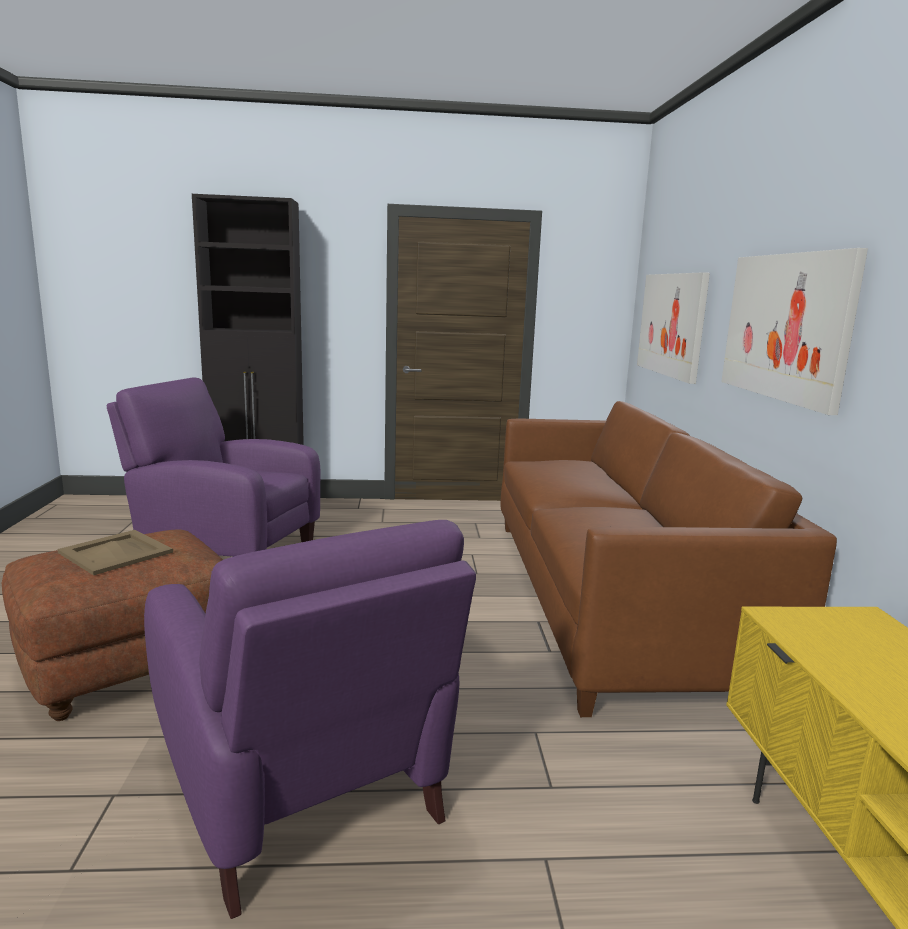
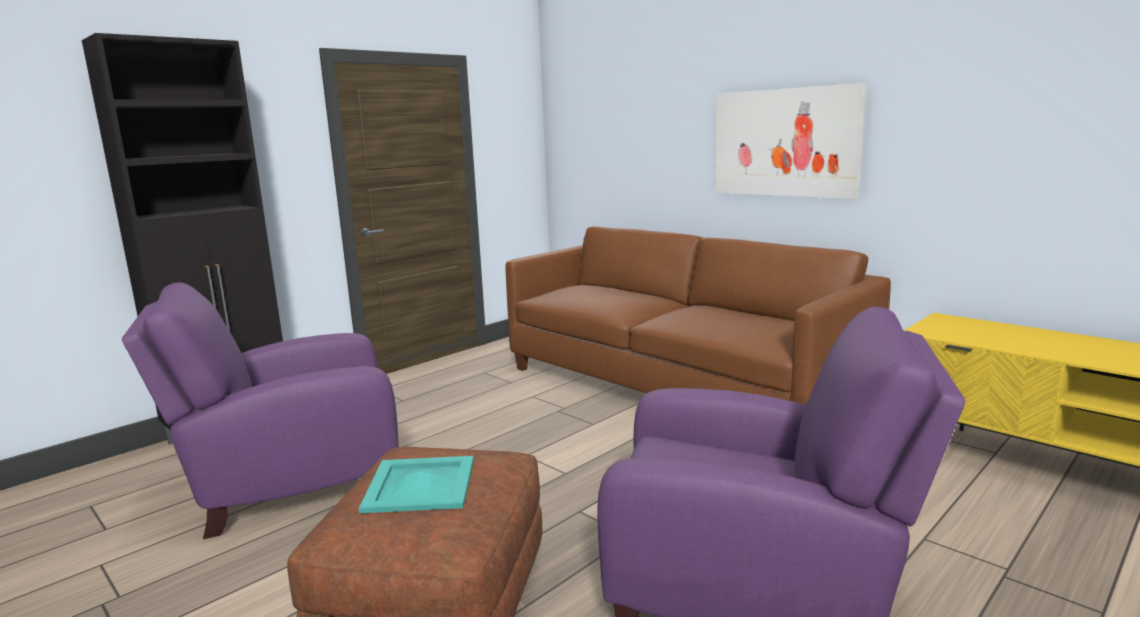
camera: 40 degrees left, 0 degrees up
(117, 552) = (421, 484): beige tray -> turquoise tray
(671, 324) = (618, 154): picture -> none

